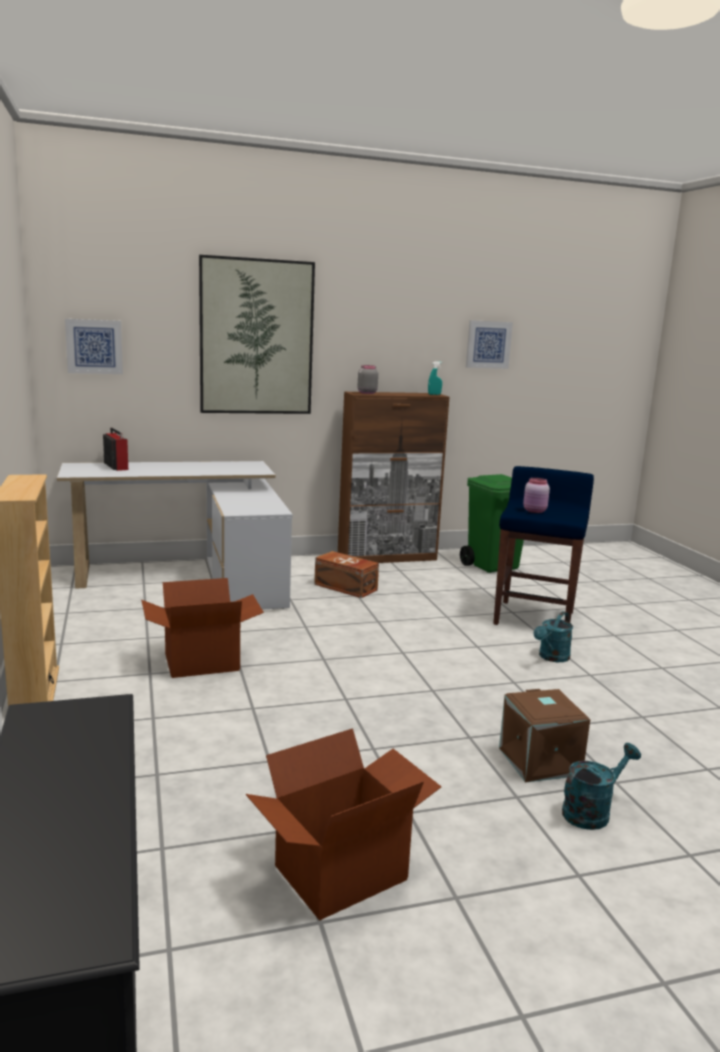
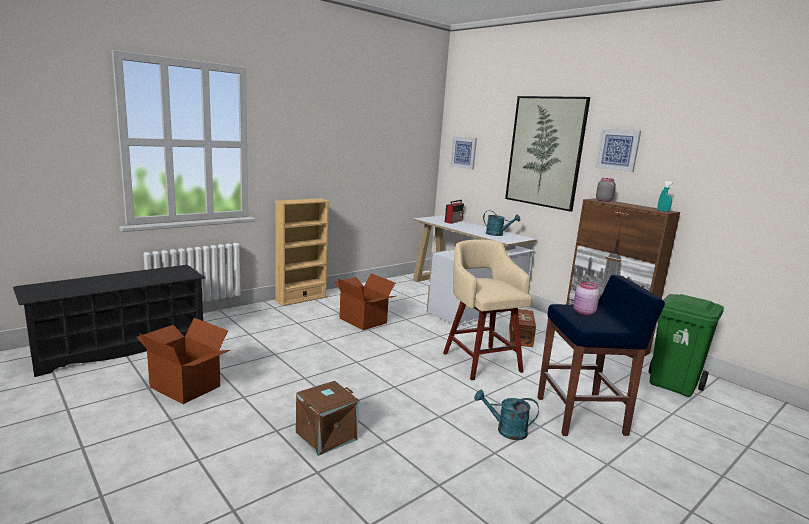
camera: 65 degrees right, 0 degrees up
(394, 625) = (480, 361): none -> beige stool
(488, 344) = (750, 172): picture -> picture (618, 150)
(591, 811) = (272, 462): turquoise watering can -> turquoise watering can (497, 234)

